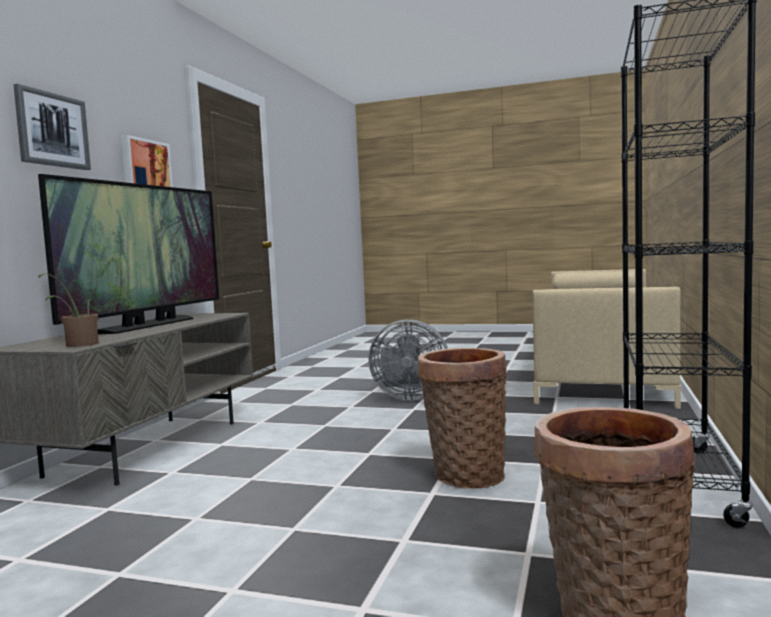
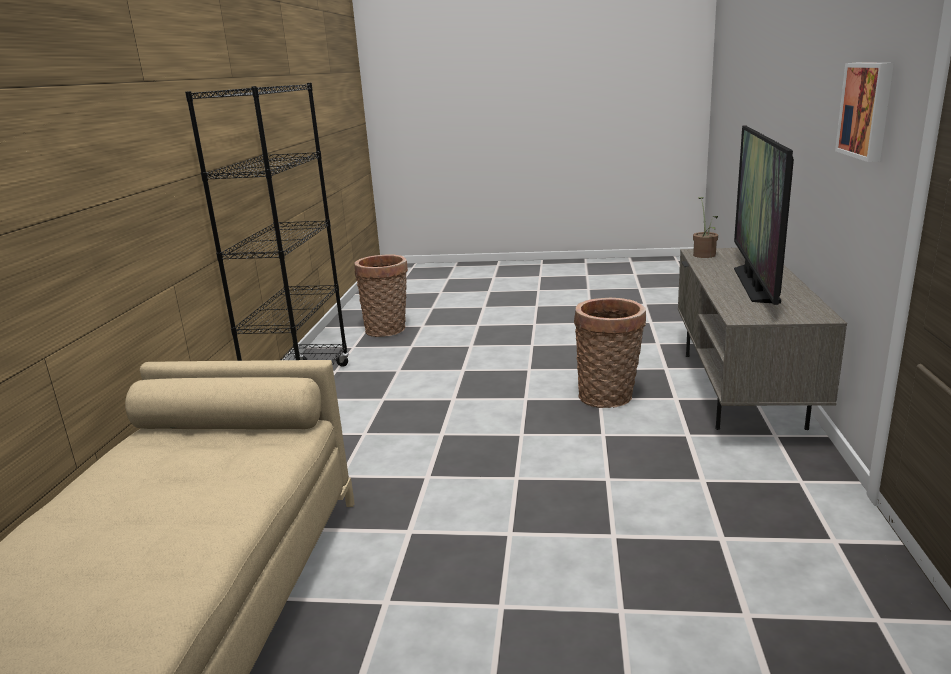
camera: 170 degrees right, 15 degrees up
(52, 130) = (818, 72): picture -> none
(409, 397) = (537, 513): grey fan -> none
(464, 475) = (443, 384): basket -> basket (609, 397)

